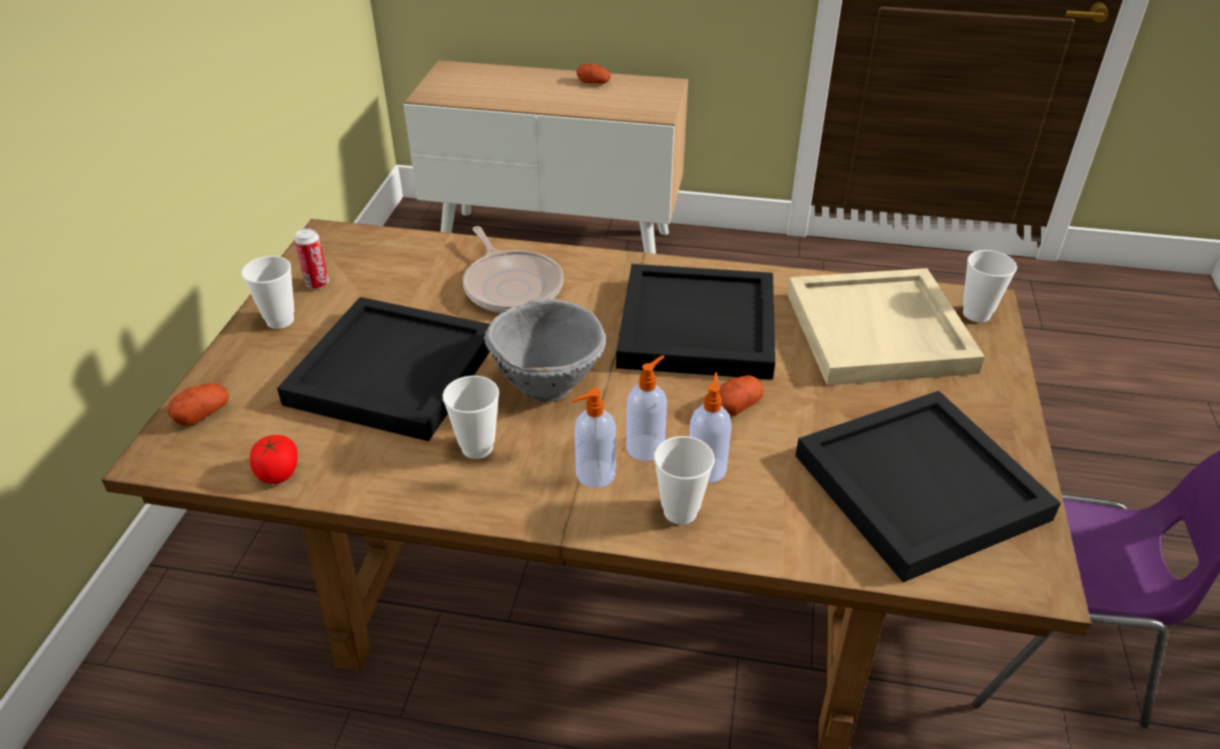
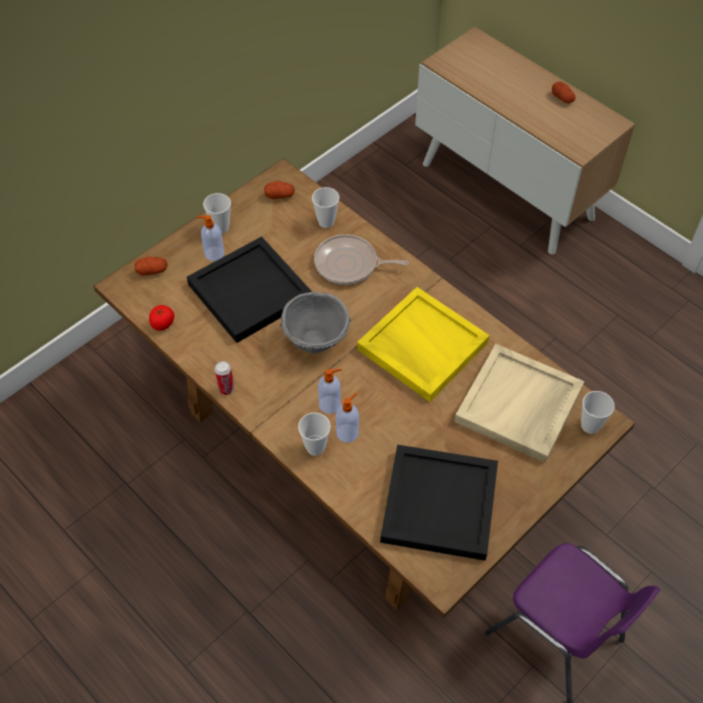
camera: 35 degrees right, 15 degrees up
(317, 284) = (254, 211): can -> can (226, 389)
(477, 447) = (255, 359): cup -> cup (326, 222)
(512, 286) = (349, 264): frying pan -> frying pan turned 90 degrees clockwise
(594, 475) = (294, 405): soap dispenser -> soap dispenser (213, 253)
(695, 327) = (421, 346): black tray -> yellow tray
(737, 405) = (396, 406): potato -> potato (279, 195)

